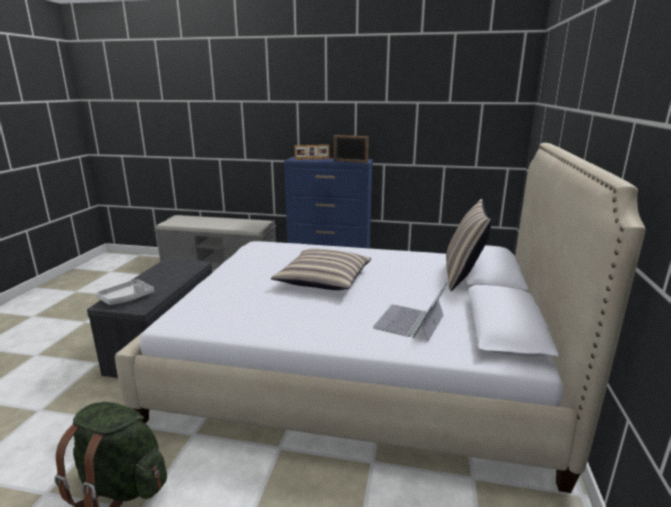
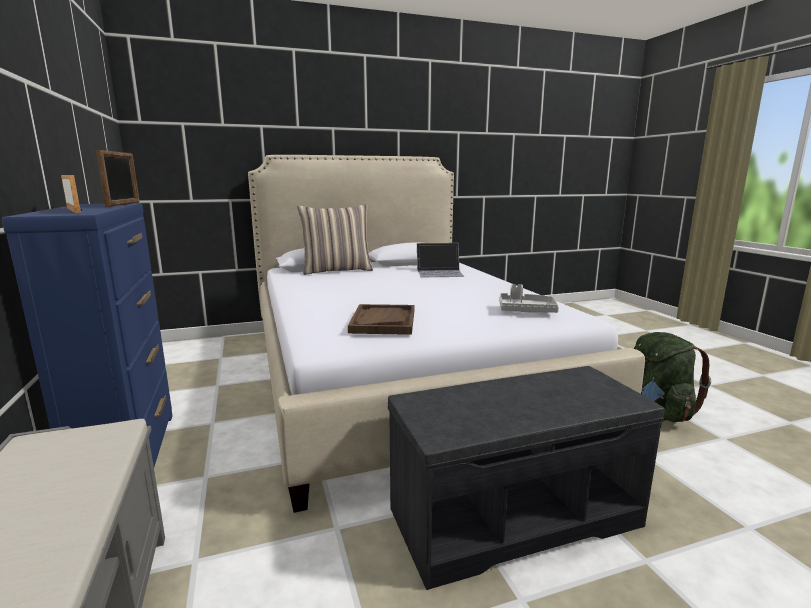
camera: 120 degrees left, 5 degrees down
(127, 298) = (593, 393): grey tray -> grey tray (526, 311)
(266, 257) = (383, 321): none -> brown tray
(323, 279) = (406, 295): pillow -> none

